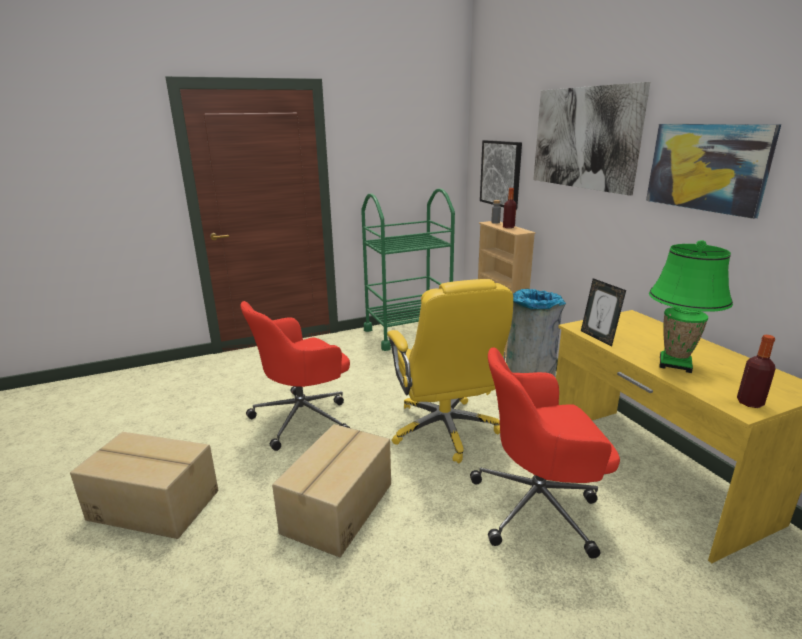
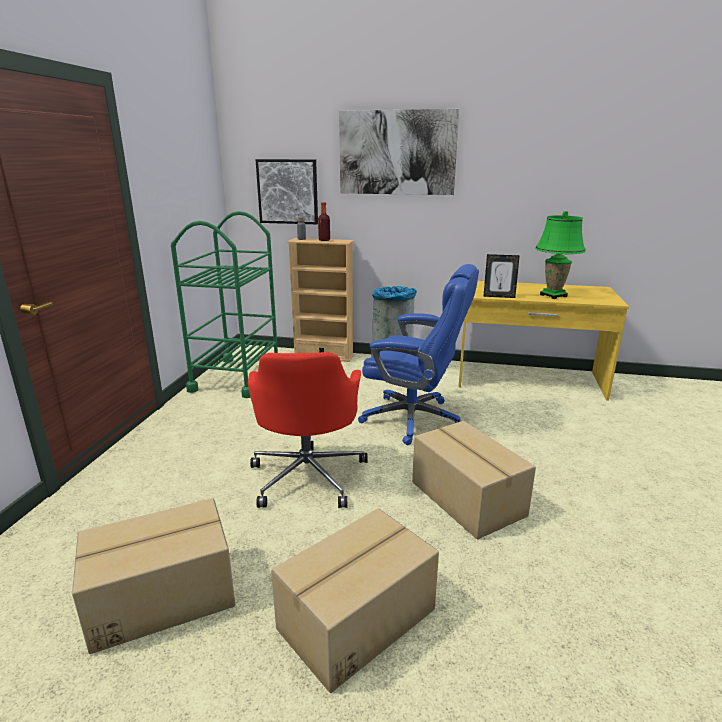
camera: 55 degrees left, 0 degrees up
(147, 425) = (161, 596): none -> cardboard box
(445, 430) = (414, 419): yellow office chair -> blue office chair
(538, 506) = (531, 422): red office chair -> none
(707, 167) = (513, 169): picture -> none
(750, 403) = (608, 299): bottle -> none

